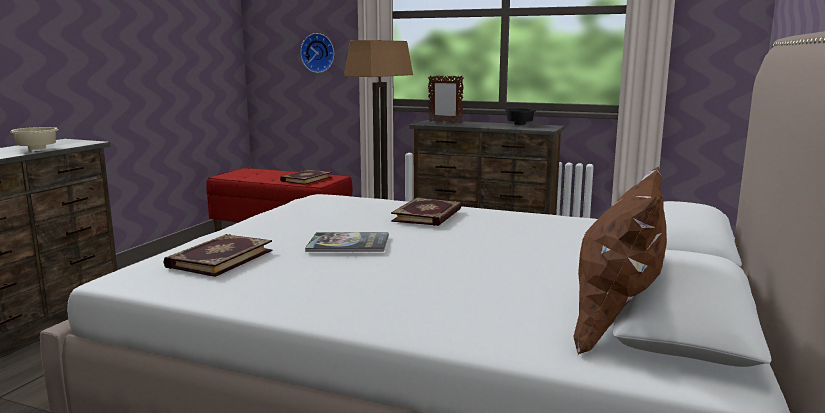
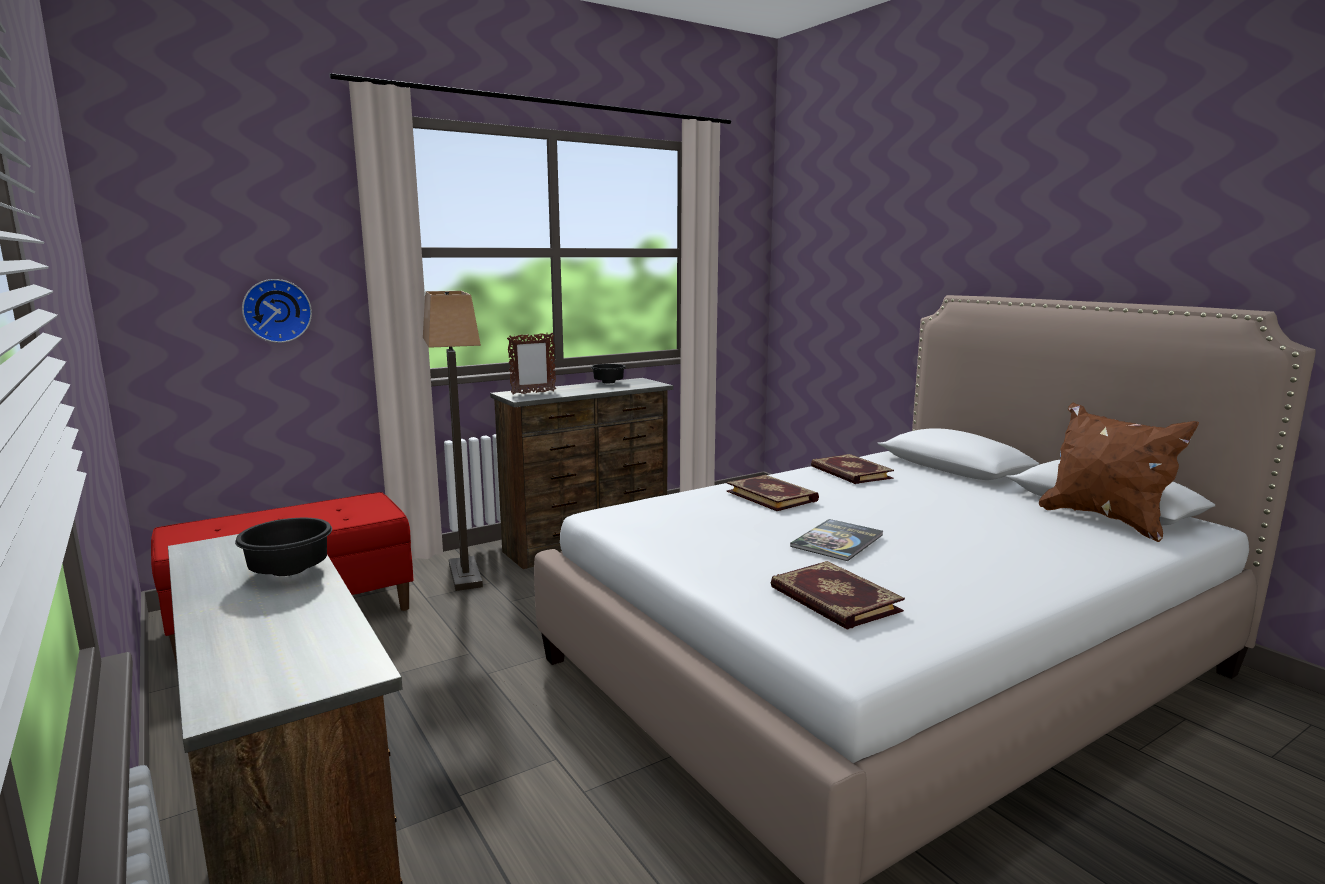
camera: 55 degrees left, 0 degrees up
(35, 149) = (286, 572): beige bowl -> black bowl
(306, 179) = (341, 513): book -> book (850, 472)

